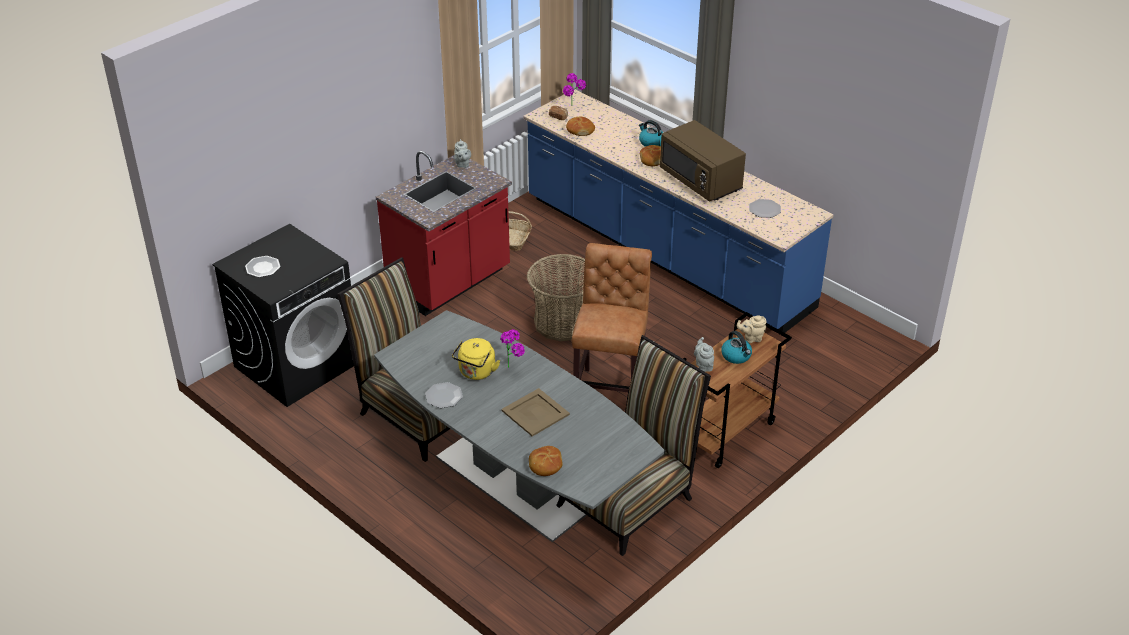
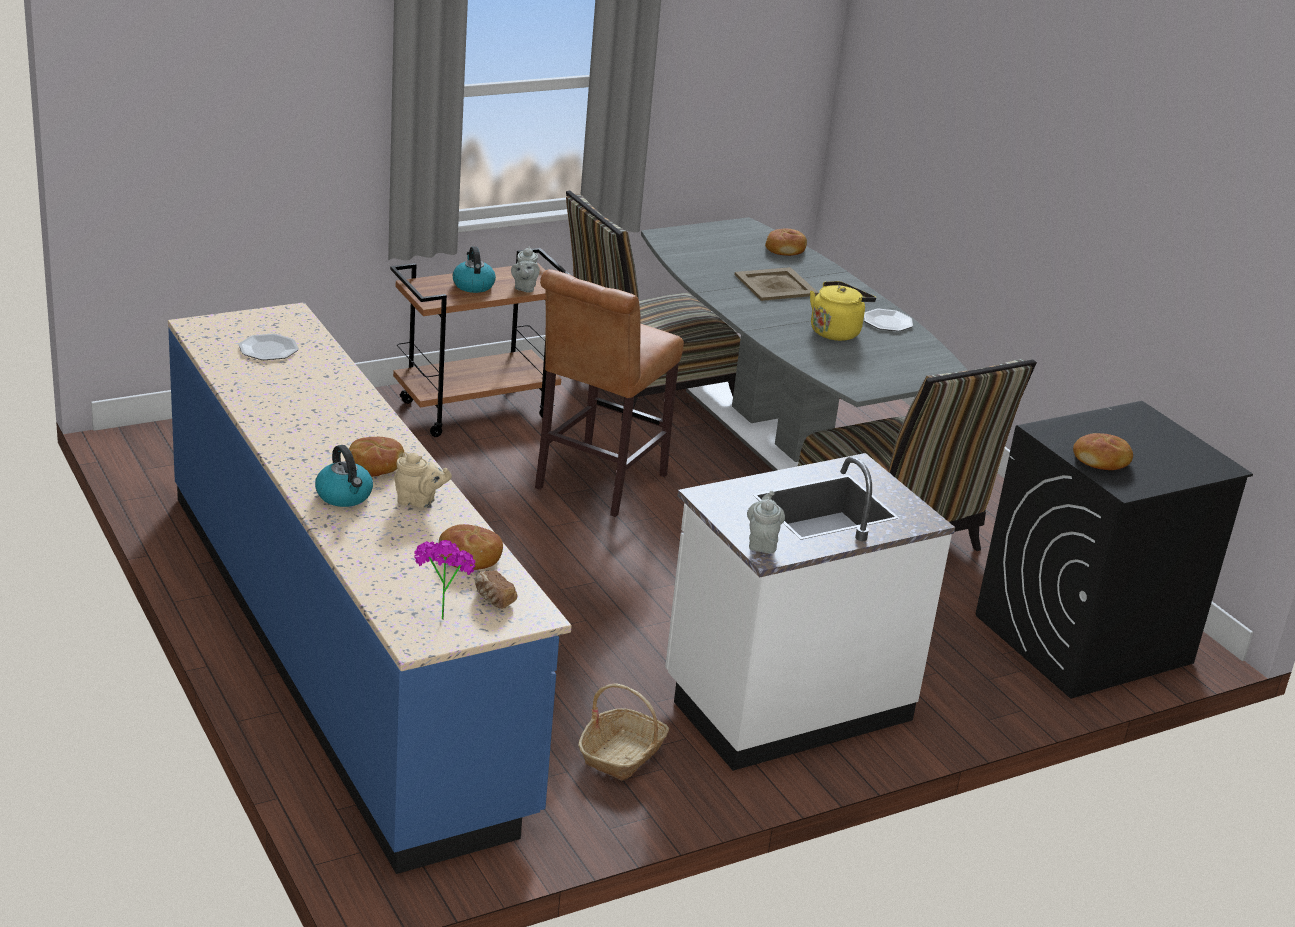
camera: 165 degrees left, 10 degrees down
(263, 267) = (1161, 447): plate -> none
(299, 248) = (1102, 460): none -> bread
(450, 283) = (785, 702): red counter -> white counter
(513, 365) = (783, 326): potted plant -> none
(563, 322) = (612, 585): basket -> none
(701, 181) = (323, 411): brown microwave -> none
(751, 338) = (434, 294): beige teapot -> beige teapot (419, 501)

